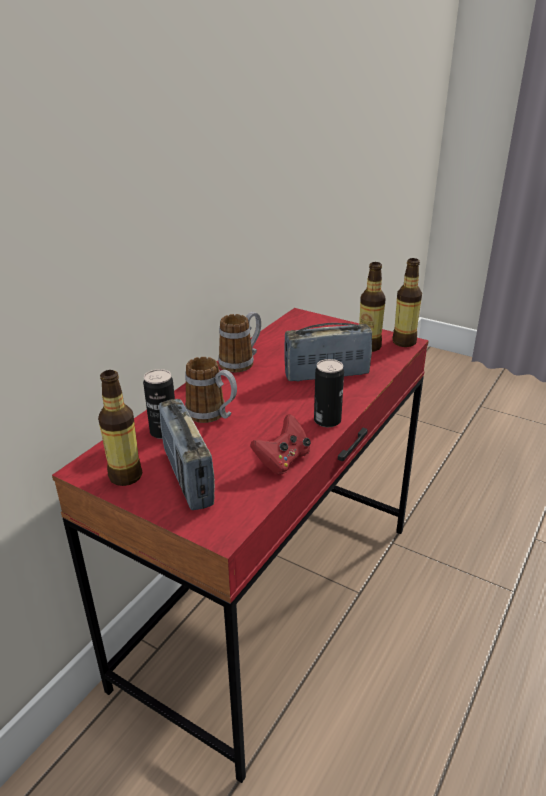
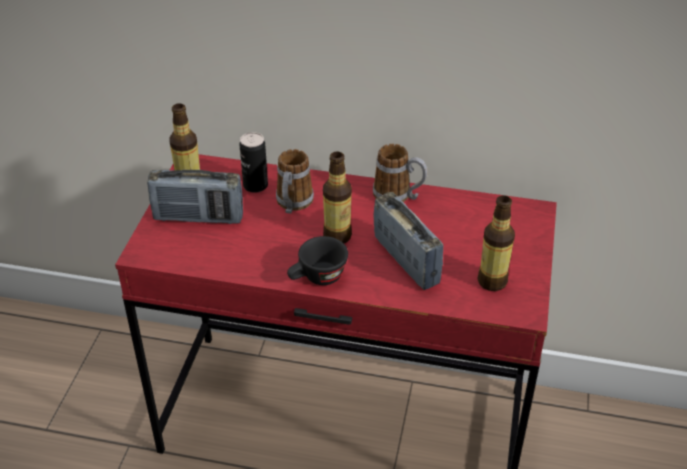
camera: 70 degrees right, 10 degrees up
(188, 478) = (198, 217): radio -> radio turned 135 degrees counterclockwise
(283, 460) = (241, 264): red game controller -> none
(327, 420) = (317, 278): can -> black cup
(404, 342) = (524, 309): bottle -> bottle (337, 236)

